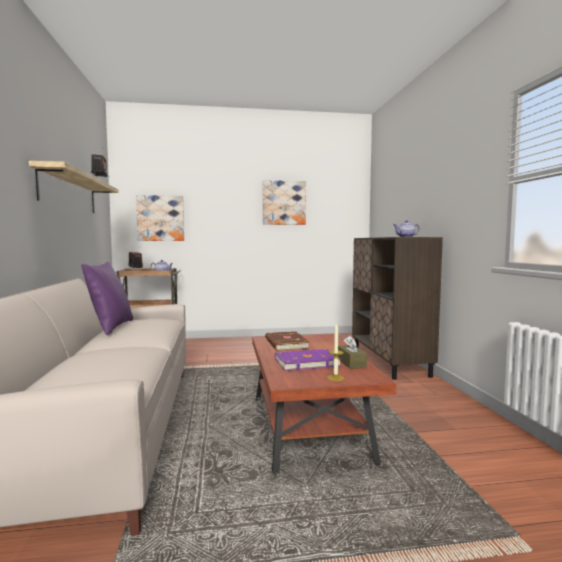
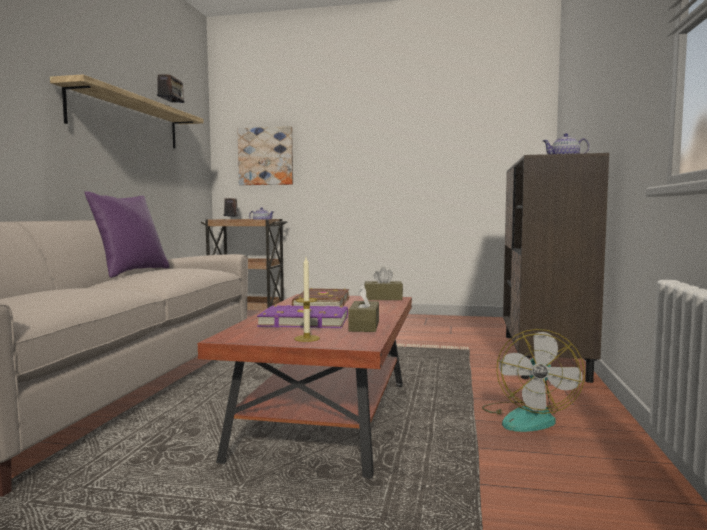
camera: 20 degrees right, 0 degrees up
(284, 203) = (424, 129): picture -> none
(319, 336) = (383, 298): none -> brown tissue box
(421, 406) = (528, 417): none -> fan

